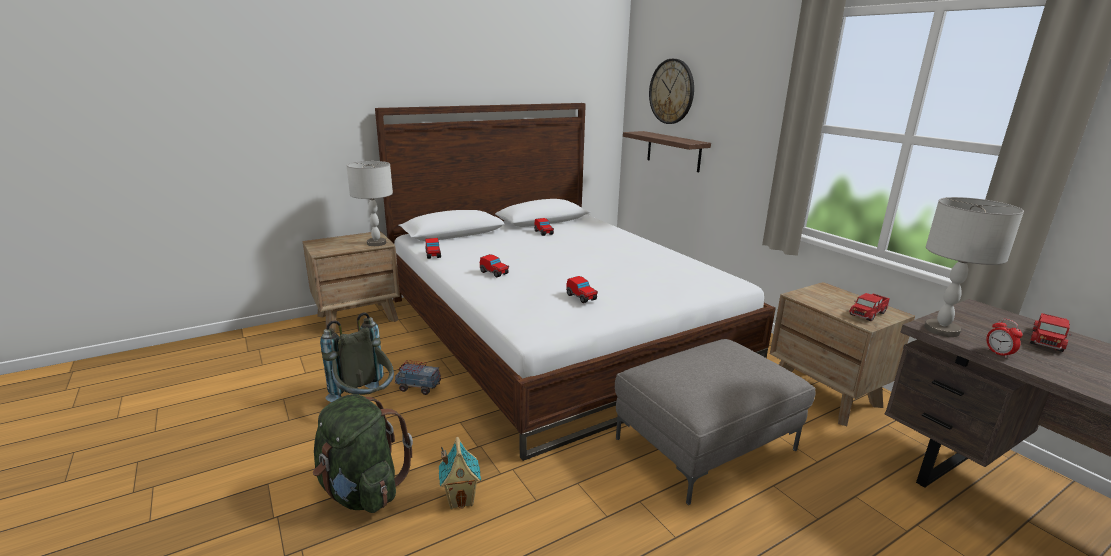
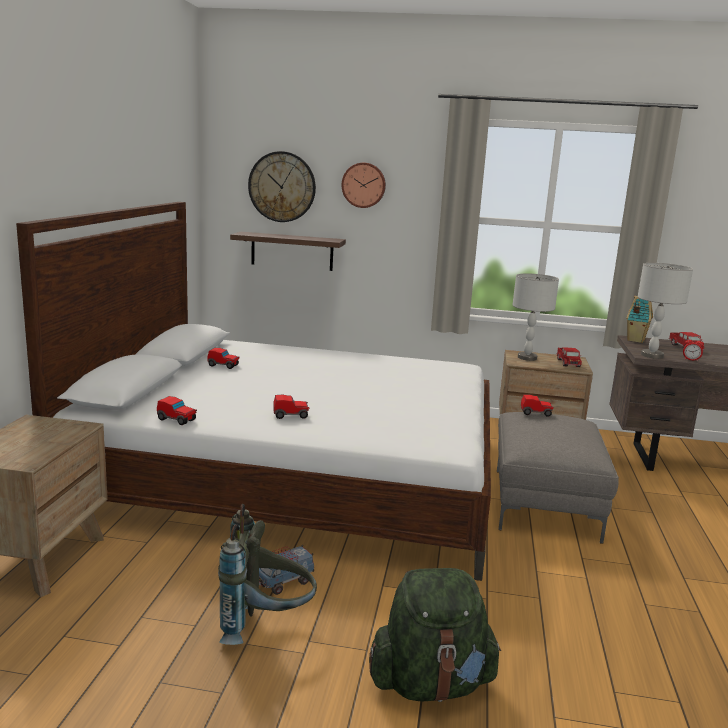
camera: 50 degrees left, 5 degrees down
(377, 243) = (73, 428): grey table lamp -> grey table lamp (527, 357)
(461, 499) = (502, 632): toy house -> toy house (635, 340)
(581, 297) = (415, 409): toy car -> toy car (536, 413)
(729, 89) = (364, 185): none -> wall clock

